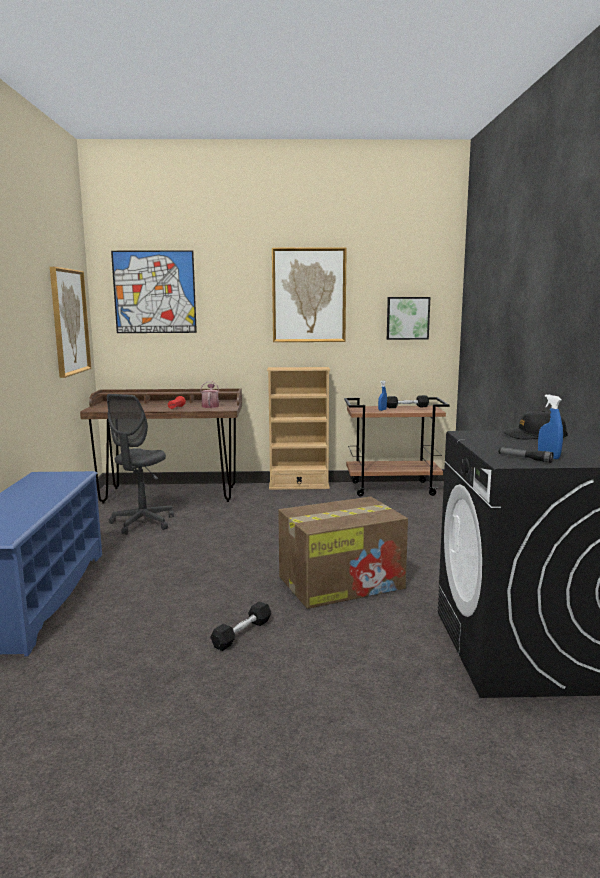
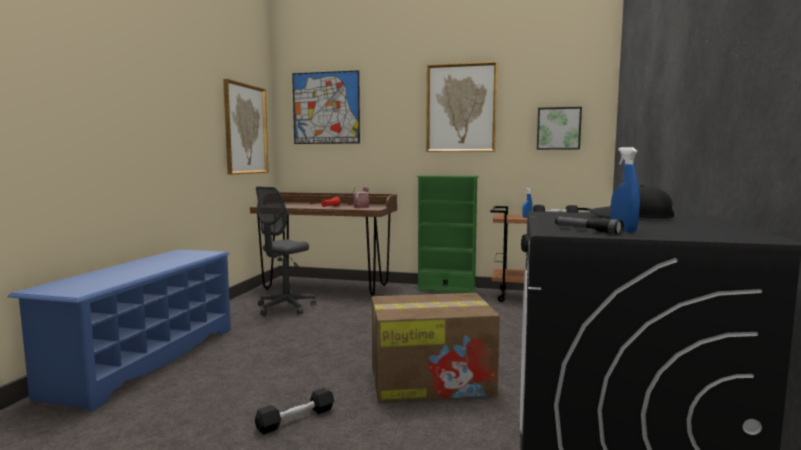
camera: 15 degrees right, 5 degrees down
(299, 486) = (446, 289): beige bookcase -> green bookcase

